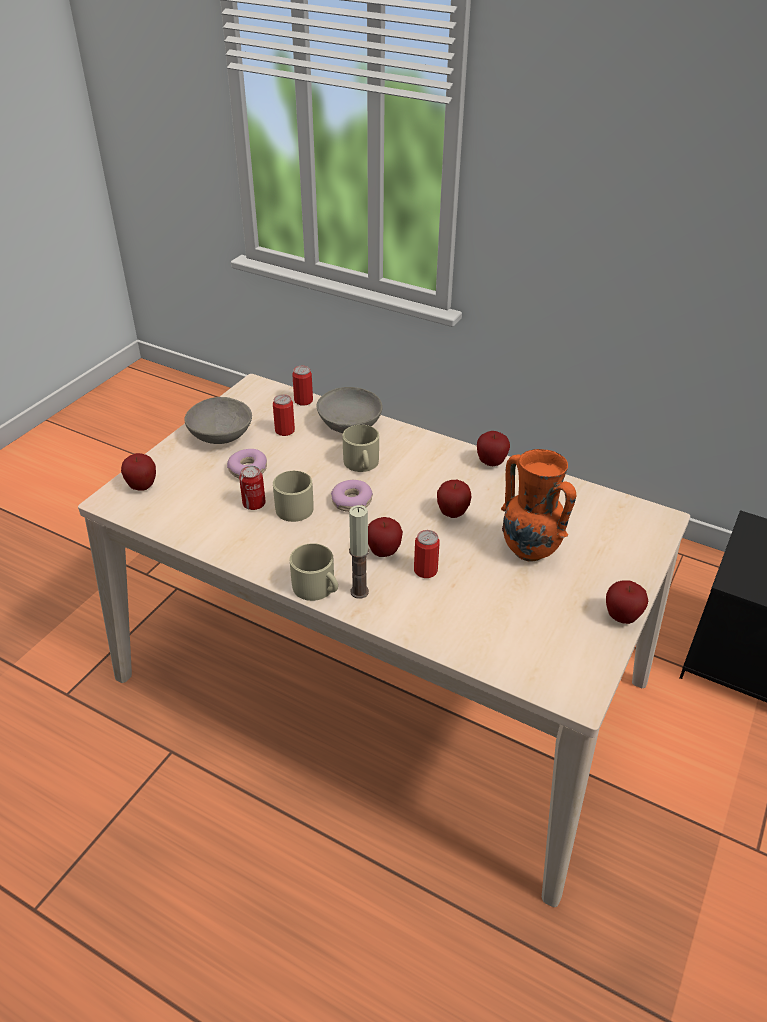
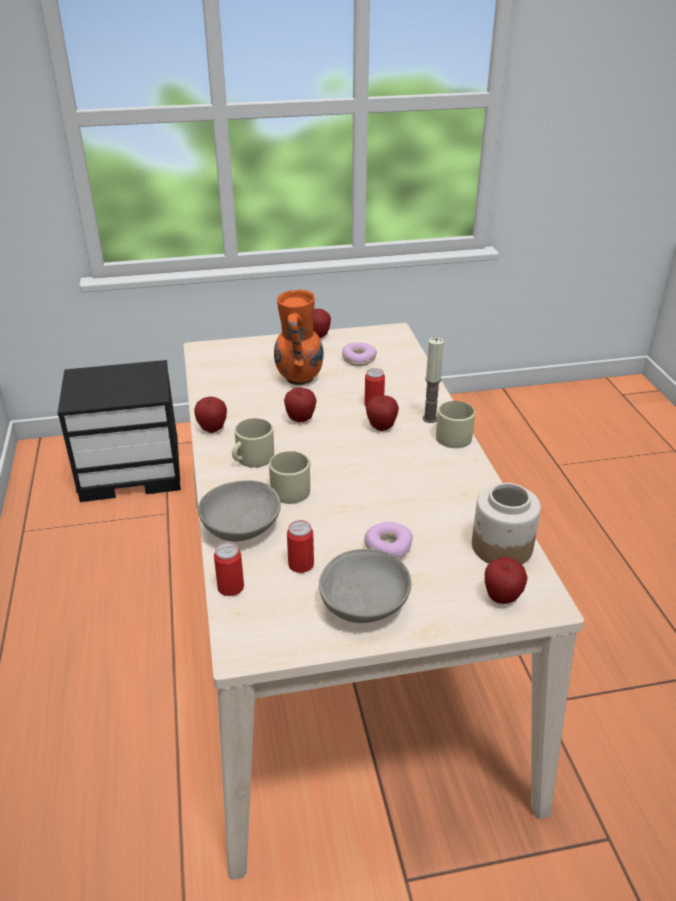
camera: 130 degrees left, 5 degrees down
(173, 517) = (501, 547): none -> jar
(254, 504) = (422, 513): can -> none
(294, 505) = (394, 492): beige mug -> beige mug (251, 458)
(352, 501) = (349, 467): donut -> donut (358, 359)

